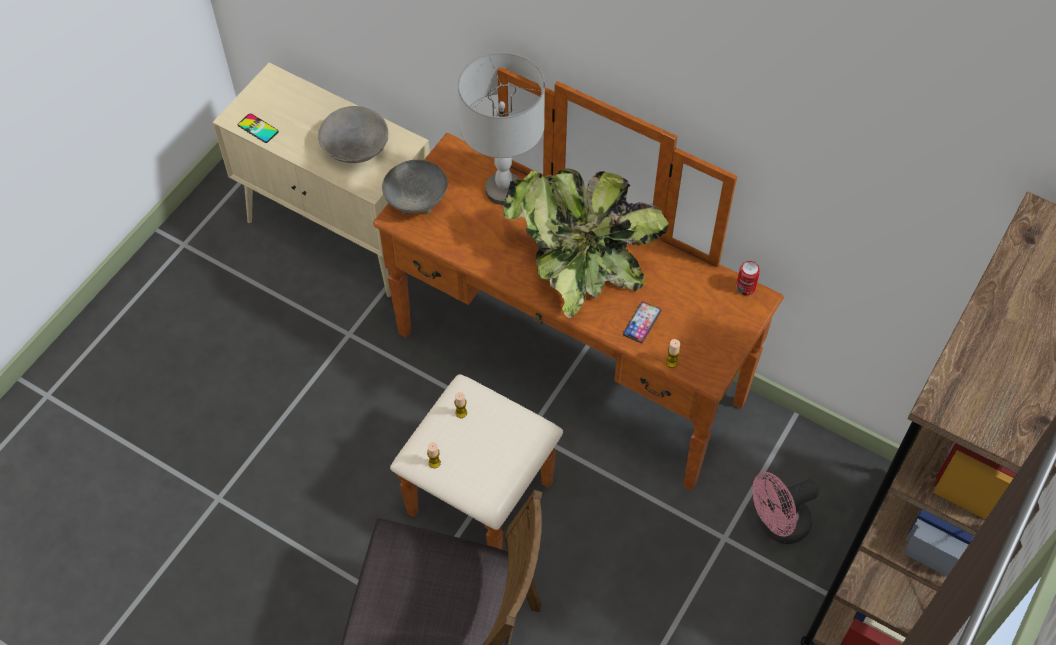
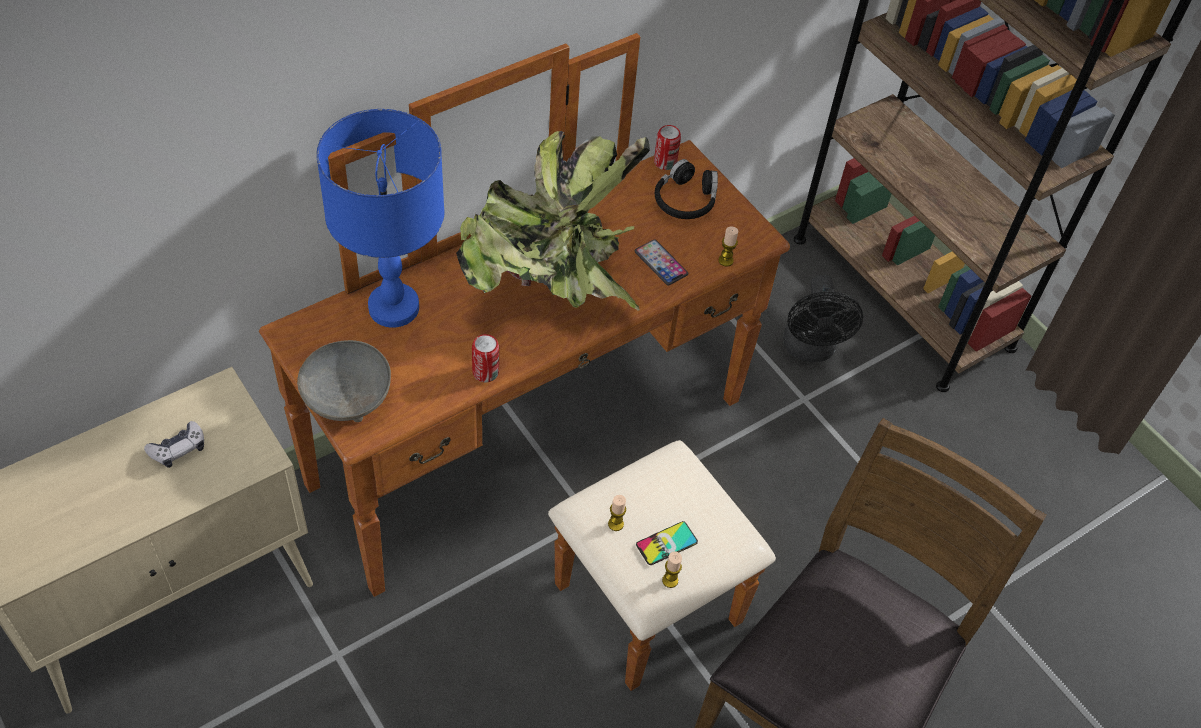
camera: 70 degrees left, 5 degrees down
(258, 128) = (53, 554): phone -> phone (666, 543)
(354, 146) = (178, 449): grey bowl -> game controller
(481, 261) = (485, 372): none -> can
(503, 190) = (394, 308): grey table lamp -> blue table lamp
(715, 315) = (685, 200): none -> black headphones
(778, 525) = (810, 350): pink fan -> black fan

